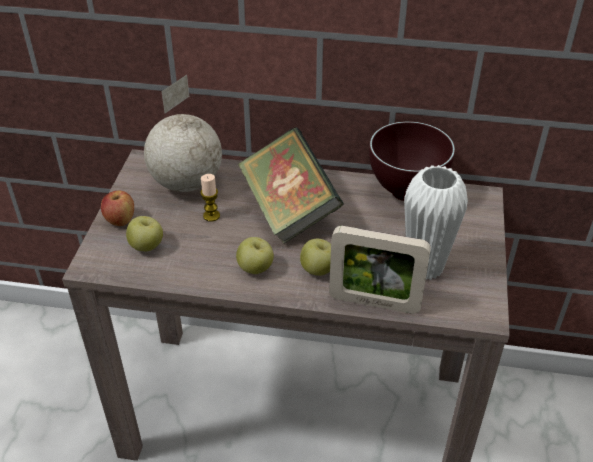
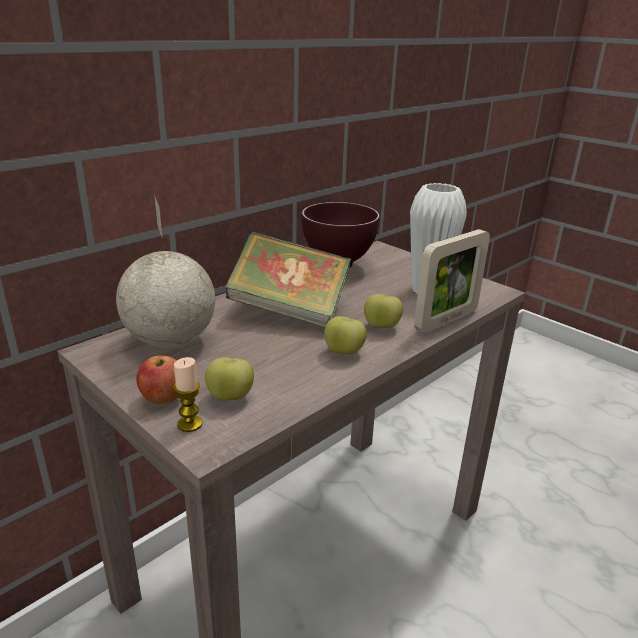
camera: 55 degrees left, 15 degrees down
(211, 216) = (240, 346): candle -> candle (190, 424)

